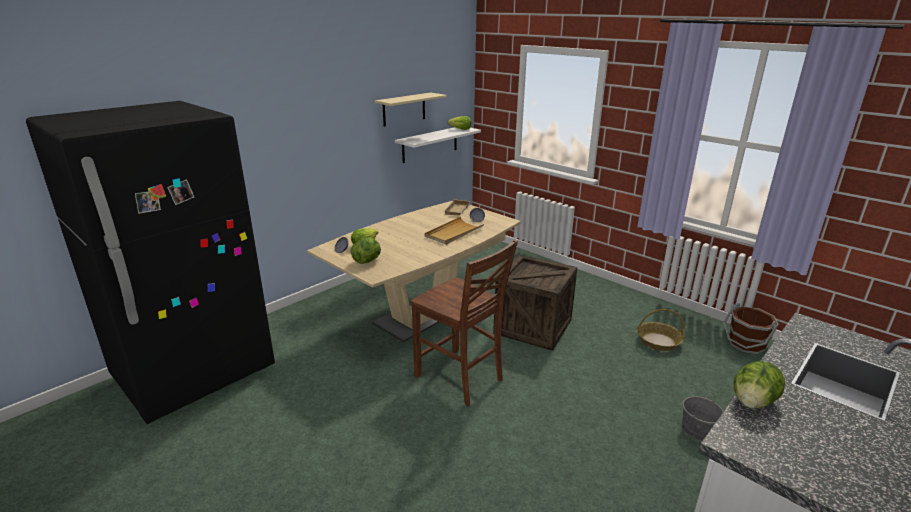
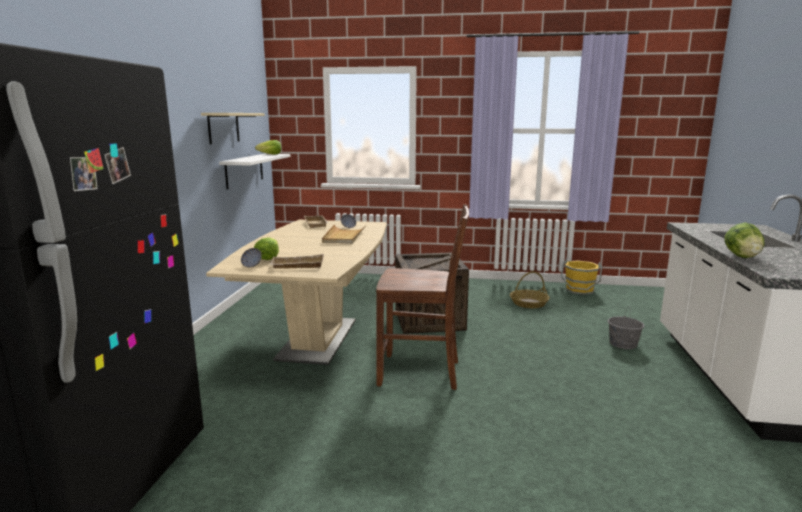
camera: 35 degrees left, 10 degrees down
(367, 261) = (297, 266): lettuce -> beige tray
(746, 344) = (580, 290): brown bucket -> yellow bucket

